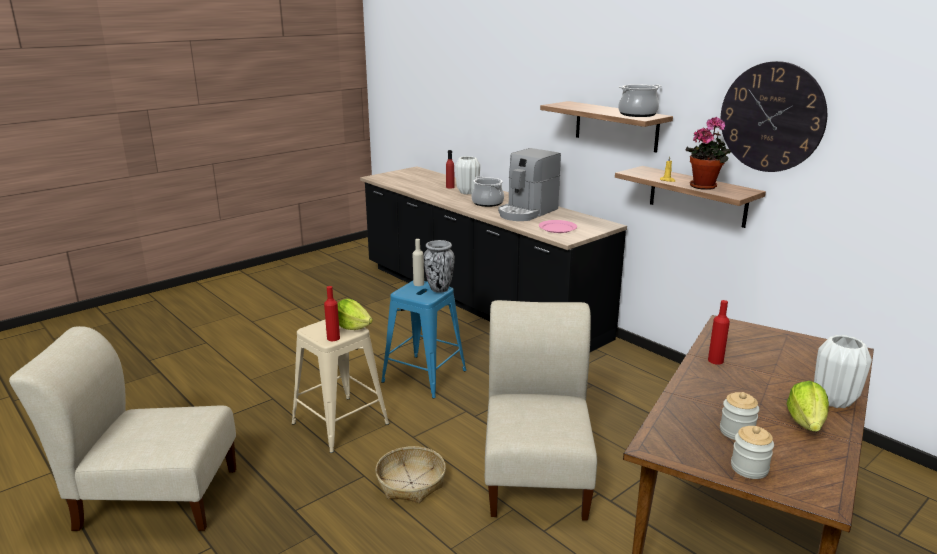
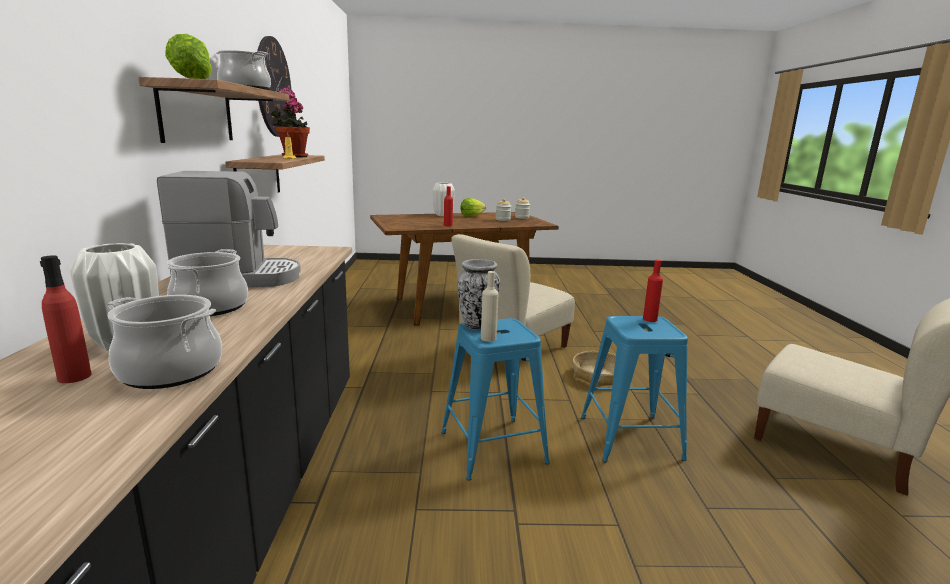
camera: 140 degrees left, 5 degrees down
(341, 423) = (629, 437): beige stool -> blue stool
(352, 327) = (622, 322): lettuce -> lettuce (192, 79)
(433, 193) = (170, 371): none -> cooking pot
(557, 228) = (297, 257): pink plate -> none

